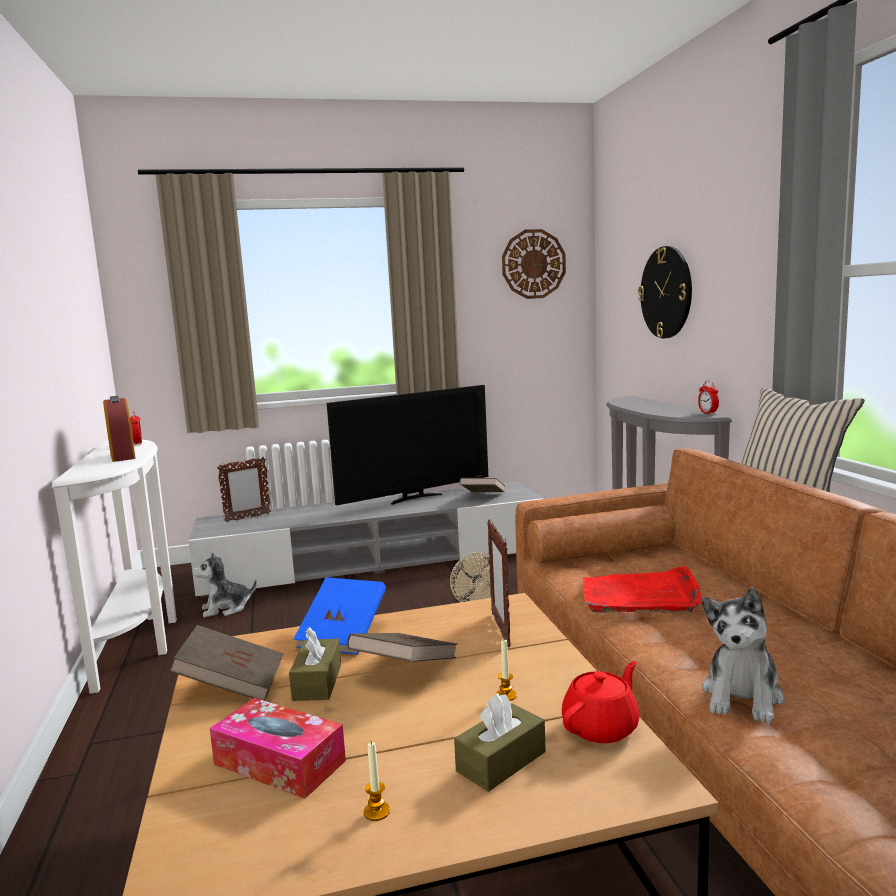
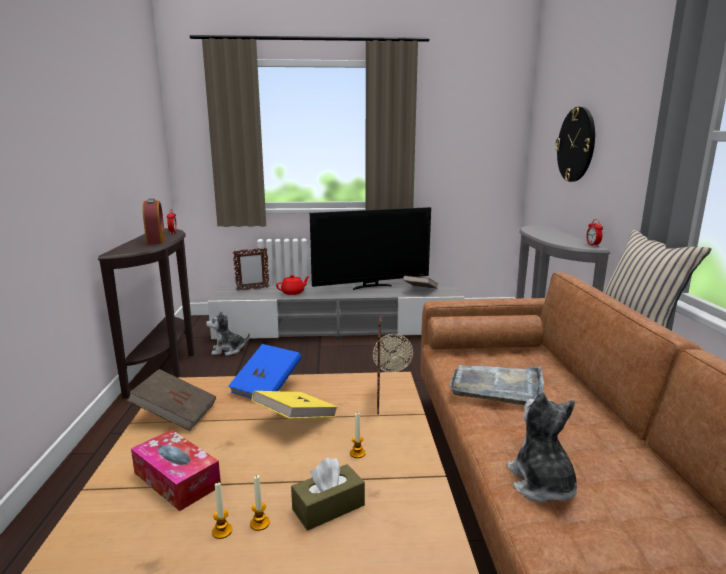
camera: 10 degrees right, 5 degrees up
(141, 639) = (167, 365): white console table -> brown console table
(317, 682) = (232, 421): brown tissue box -> none
(405, 669) = (296, 420): brown book -> yellow book
(422, 794) = (260, 523): none -> candle
(533, 264) = (479, 116): wall clock -> none
(602, 727) = (416, 492): red teapot -> red teapot (293, 292)
(640, 596) = (497, 386): red tray -> grey tray
(742, 696) = (541, 484): plush toy -> plush toy turned 135 degrees clockwise

